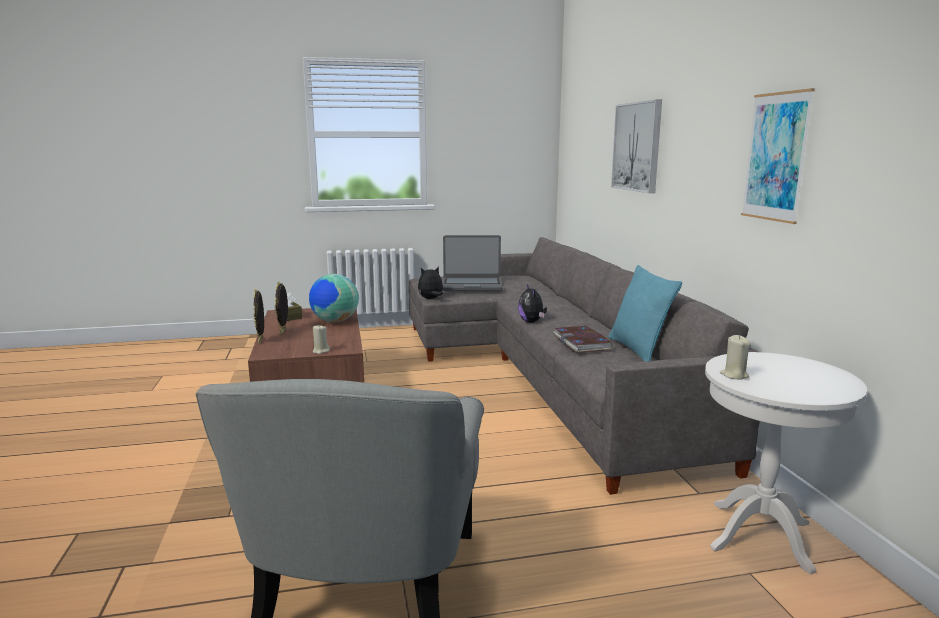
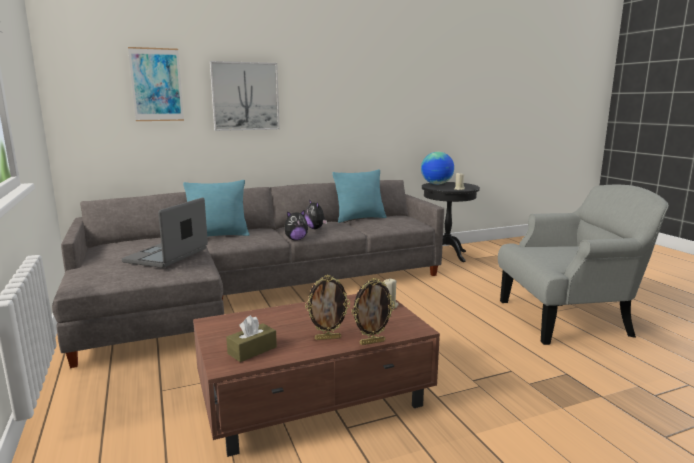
camera: 100 degrees left, 0 degrees up
(334, 321) = (277, 317): globe -> globe (437, 184)
(431, 299) = (207, 273): plush toy -> plush toy (315, 228)
(472, 285) = (167, 255): laptop -> laptop turned 150 degrees counterclockwise
(540, 296) = (218, 236): none -> turquoise pillow
(582, 342) = (355, 226): book -> none
(760, 535) = (446, 255): white side table -> black side table
(776, 157) = (386, 101): picture -> picture (156, 85)

